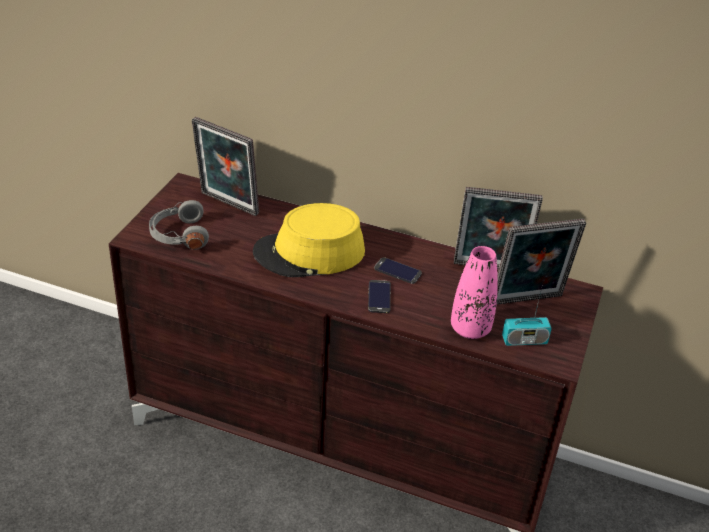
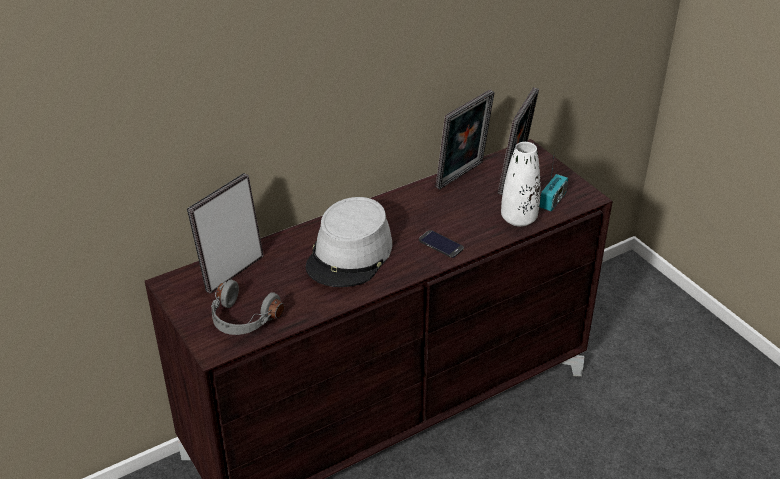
camera: 50 degrees left, 0 degrees up
(227, 205) = (231, 271): picture frame -> picture frame turned 150 degrees clockwise
(309, 253) = (350, 255): yellow hat -> grey hat
(397, 271) = (420, 220): phone -> none
(470, 329) = (518, 219): pink vase -> white vase

